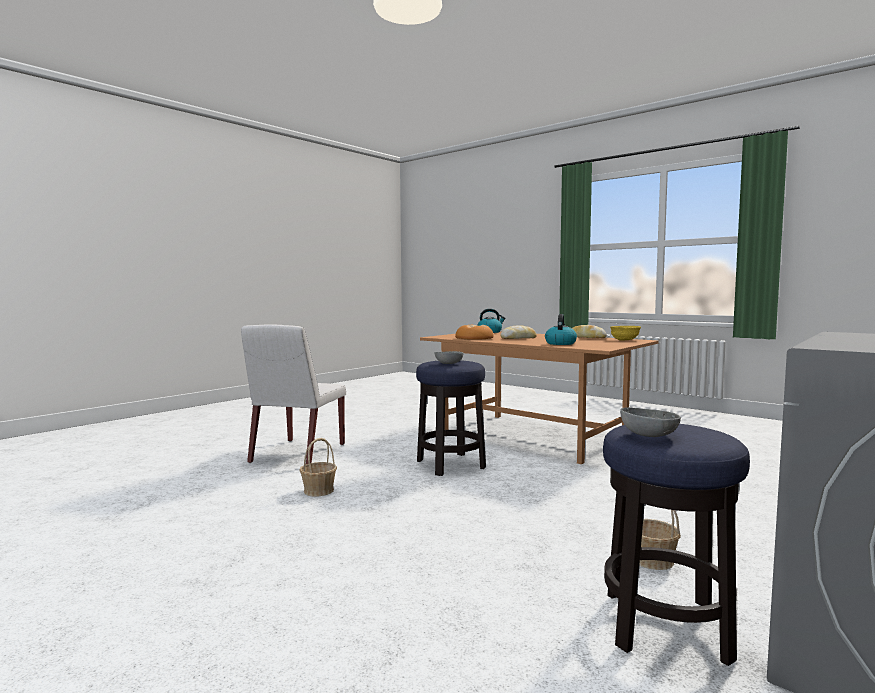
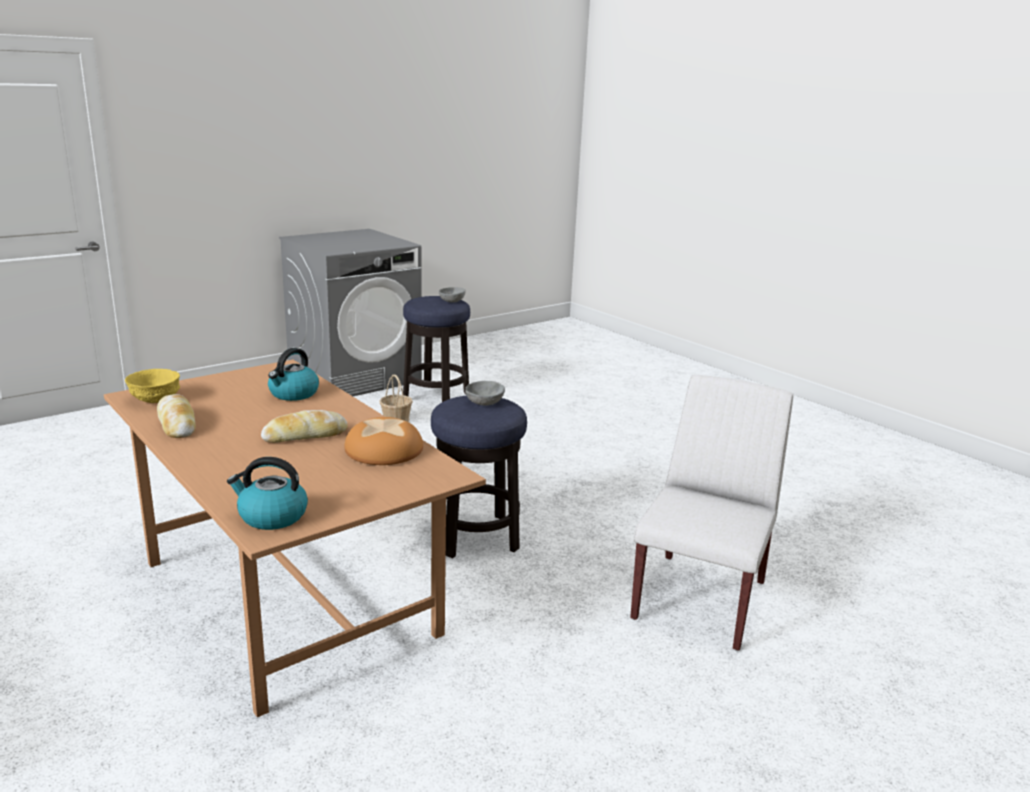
camera: 170 degrees left, 15 degrees up
(318, 490) = (640, 512): basket -> none

